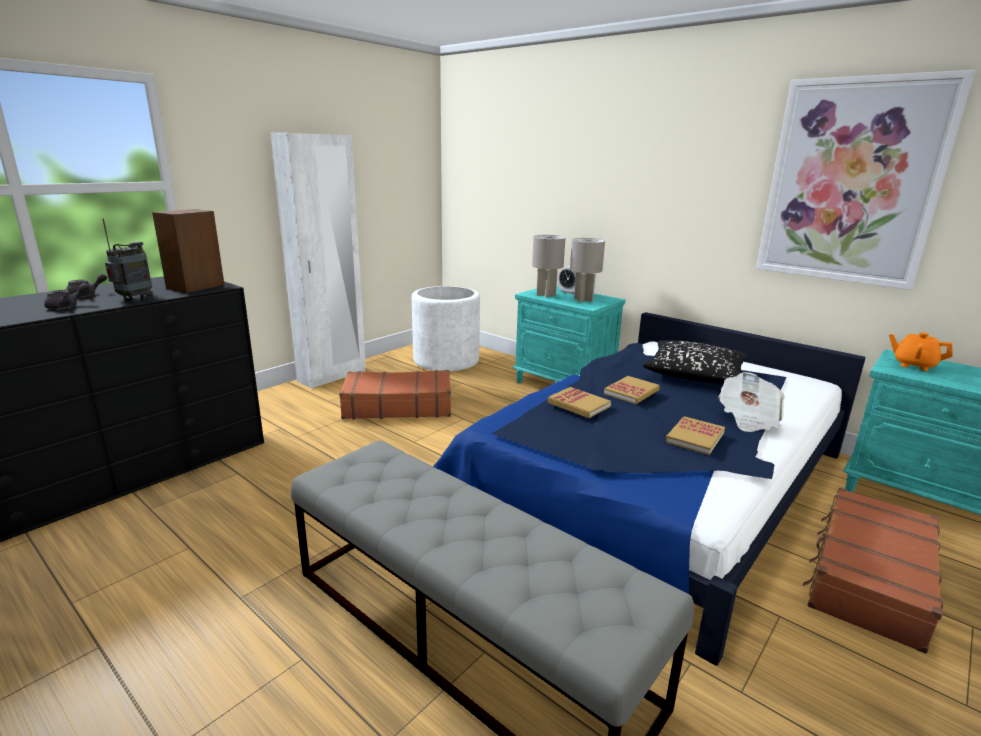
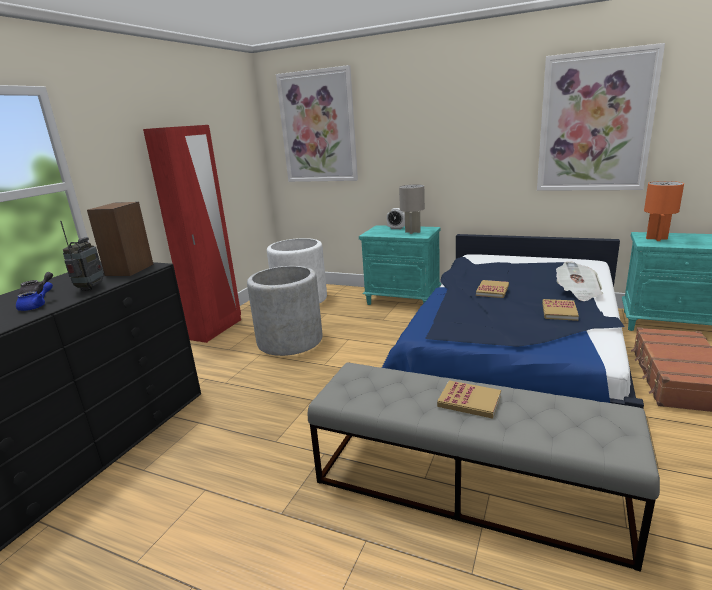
camera: 15 degrees left, 0 degrees up
(67, 306) = (36, 306): grey teapot -> blue teapot
(332, 376) = (216, 329): white wardrobe -> red wardrobe
(398, 406) = (290, 341): brown suitcase -> grey planter
(500, 153) = (318, 127): none -> picture
(546, 295) = (382, 233): grey table lamp -> none
(578, 404) = (466, 306): book -> book (469, 401)
(695, 374) = (518, 271): black pillow -> none
(913, 365) = (657, 238): orange teapot -> orange table lamp

